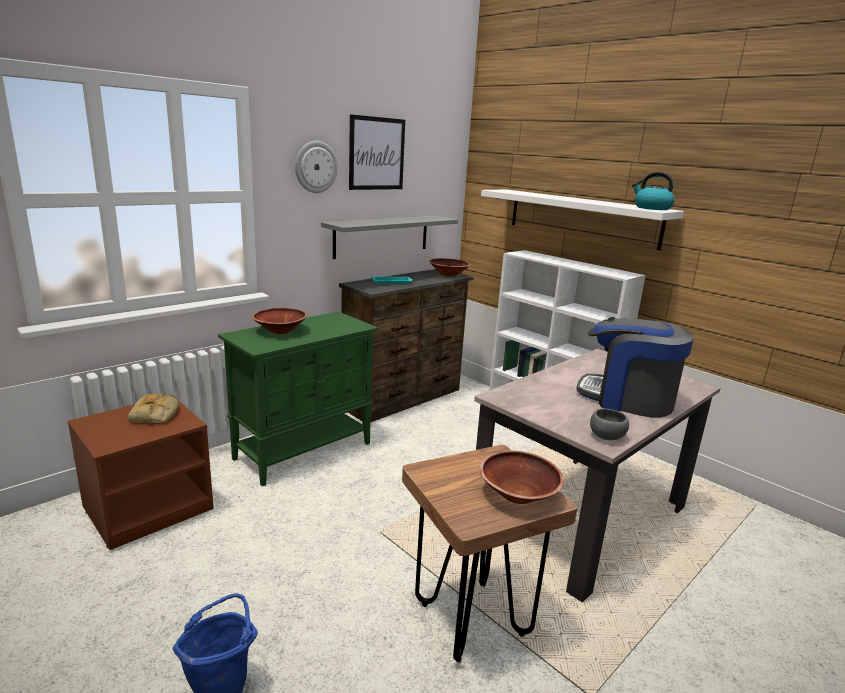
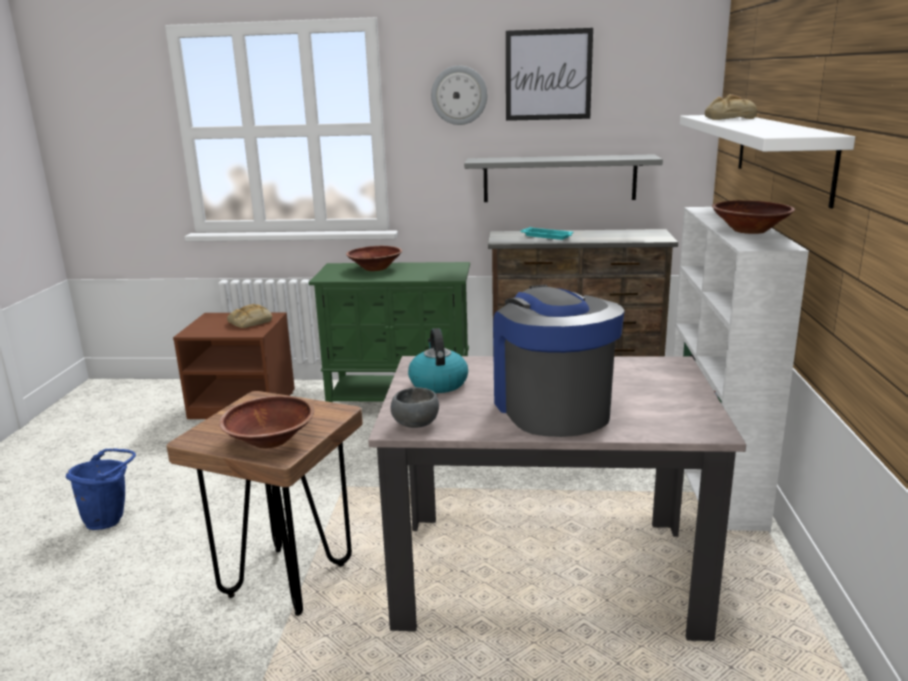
camera: 50 degrees right, 0 degrees up
(448, 274) = (647, 236): brown bowl -> brown bowl (749, 230)
(533, 194) = (728, 118): none -> bread
(651, 208) = (799, 133): kettle -> kettle (438, 383)

